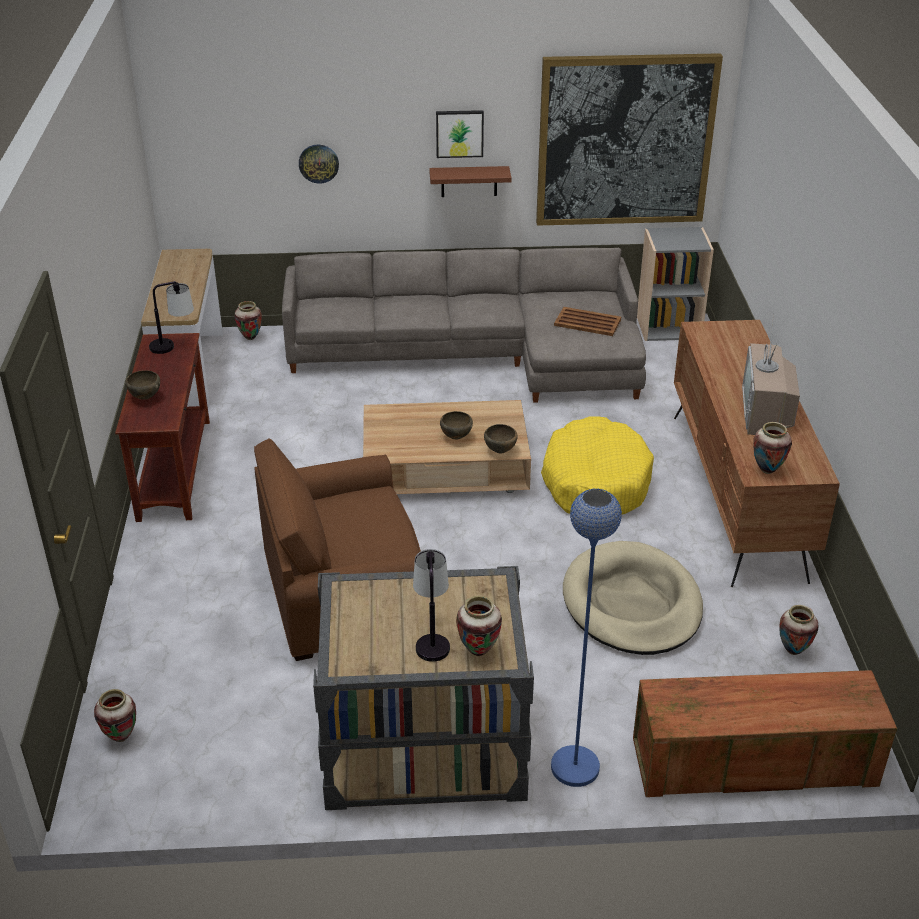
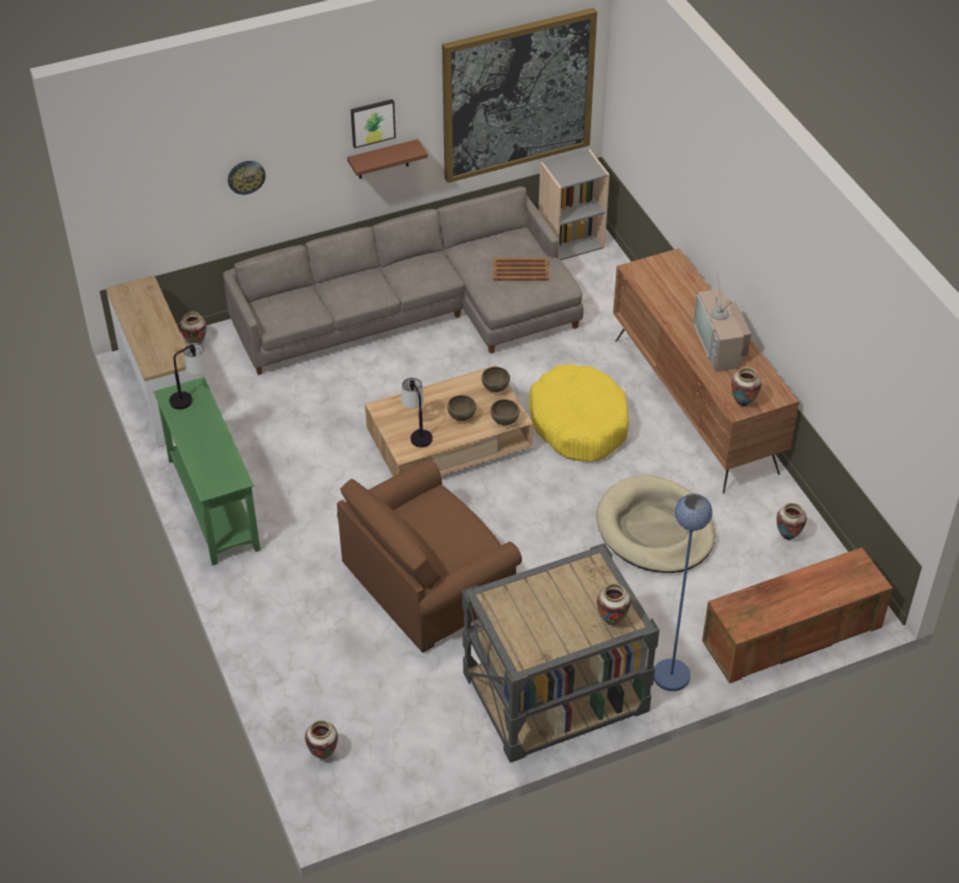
camera: 20 degrees left, 10 degrees up
(145, 397) = (202, 459): brown bowl -> brown bowl (495, 389)
(174, 469) = (213, 504): brown console table -> green console table
(431, 637) = (573, 619): table lamp -> table lamp (417, 432)

